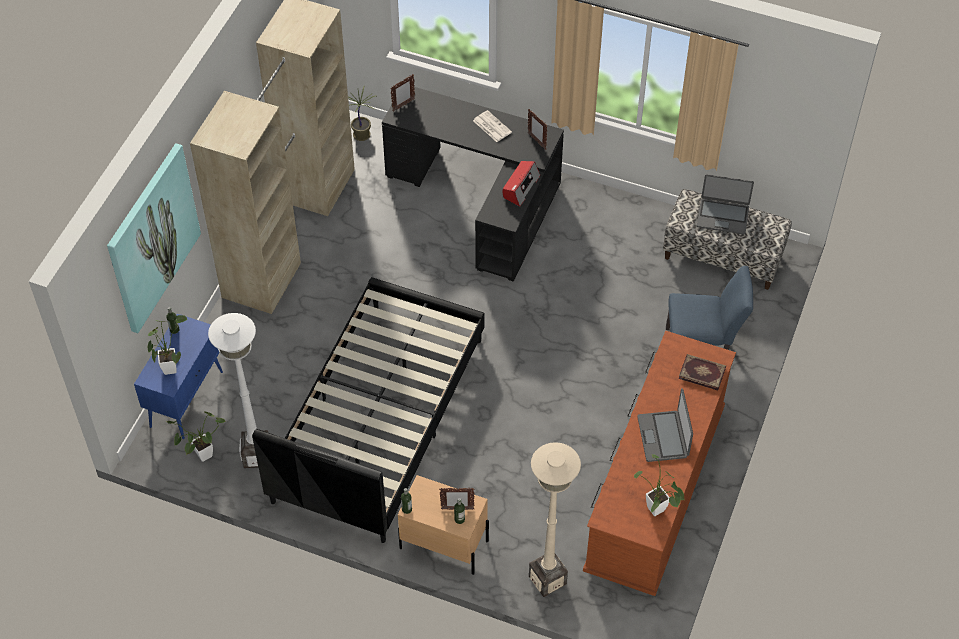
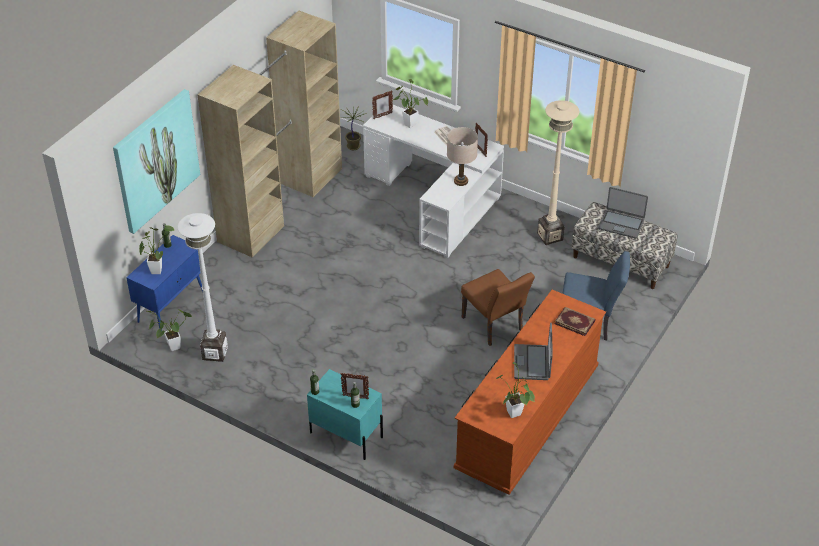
camera: 10 degrees right, 10 degrees down
(378, 419) = (316, 340): black bed -> none
(438, 112) = (408, 123): none -> potted plant
(443, 544) = (346, 434): beige nightstand -> turquoise nightstand
(482, 199) = (436, 200): black desk -> white desk
(520, 187) = (461, 181): radio -> beige table lamp
(547, 580) = (424, 472): beige floor lamp -> beige floor lamp (550, 236)
(590, 369) = (495, 327): none -> brown chair

